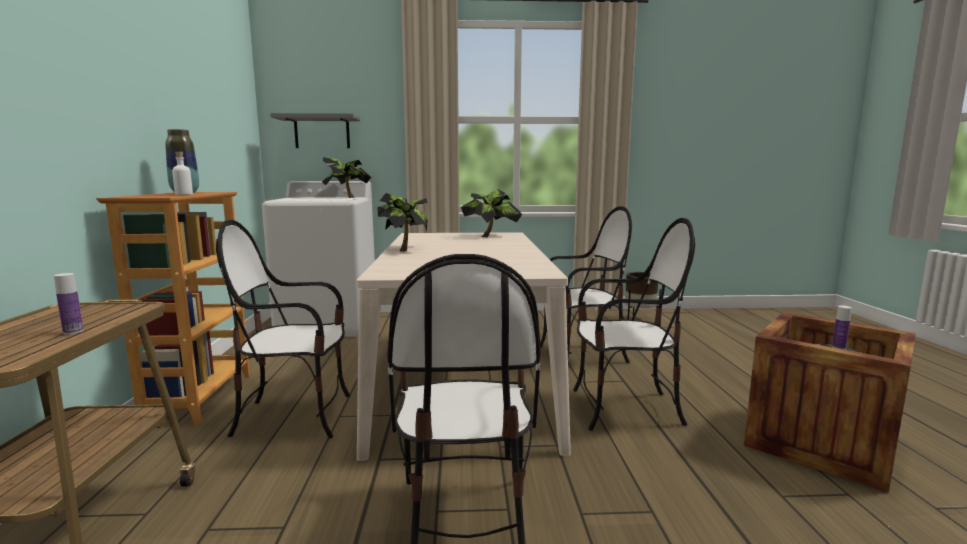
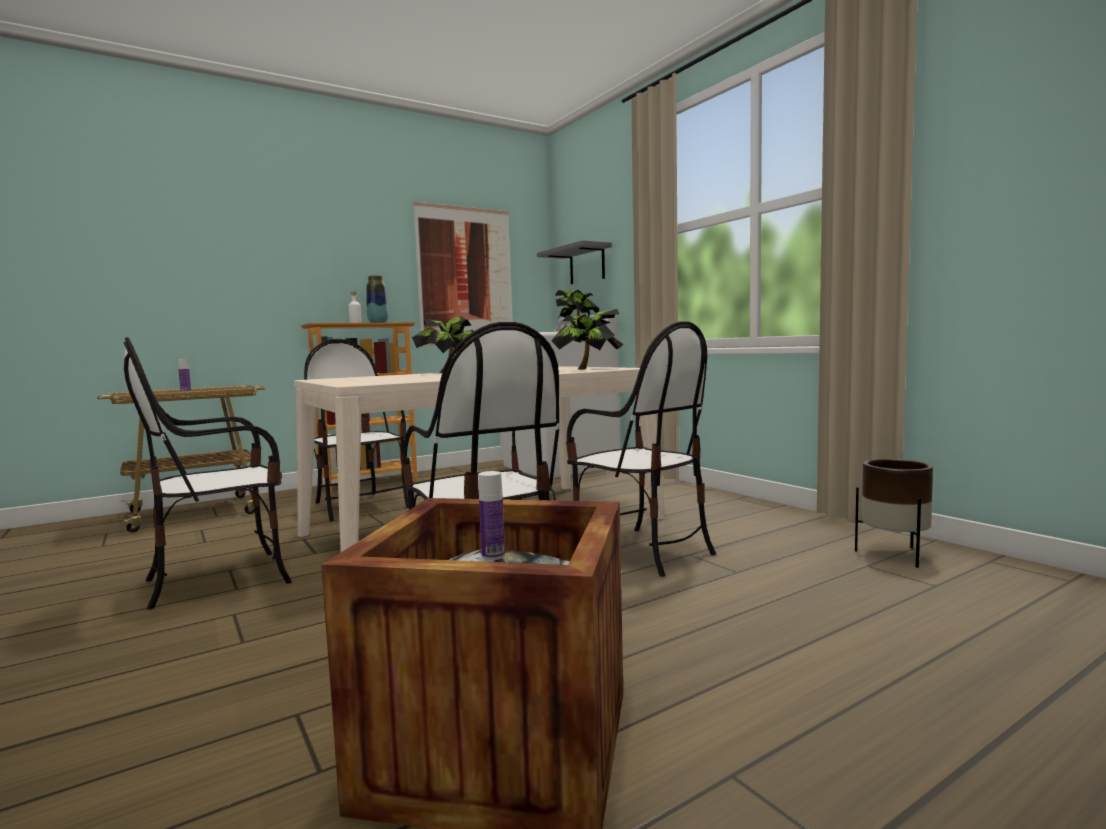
camera: 60 degrees right, 5 degrees down
(214, 132) = (465, 276): none -> picture

